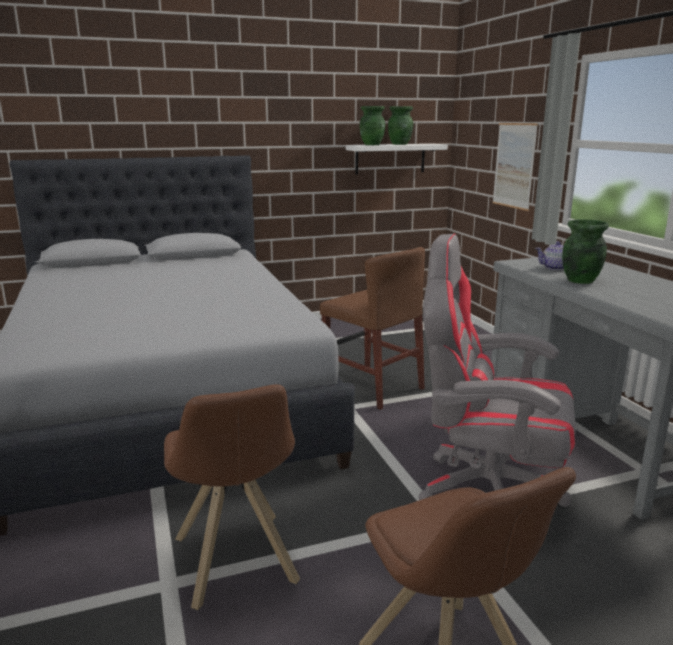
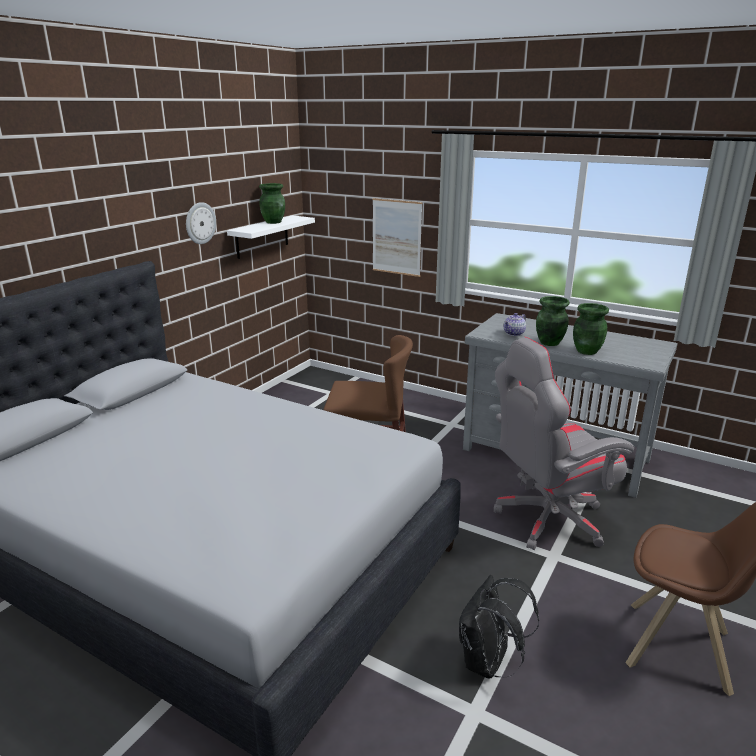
camera: 40 degrees left, 5 degrees up
(236, 560) = (488, 663): brown chair -> black backpack
(314, 133) = (200, 223): none -> wall clock
(372, 144) = (254, 227): green vase -> green vase (586, 351)

